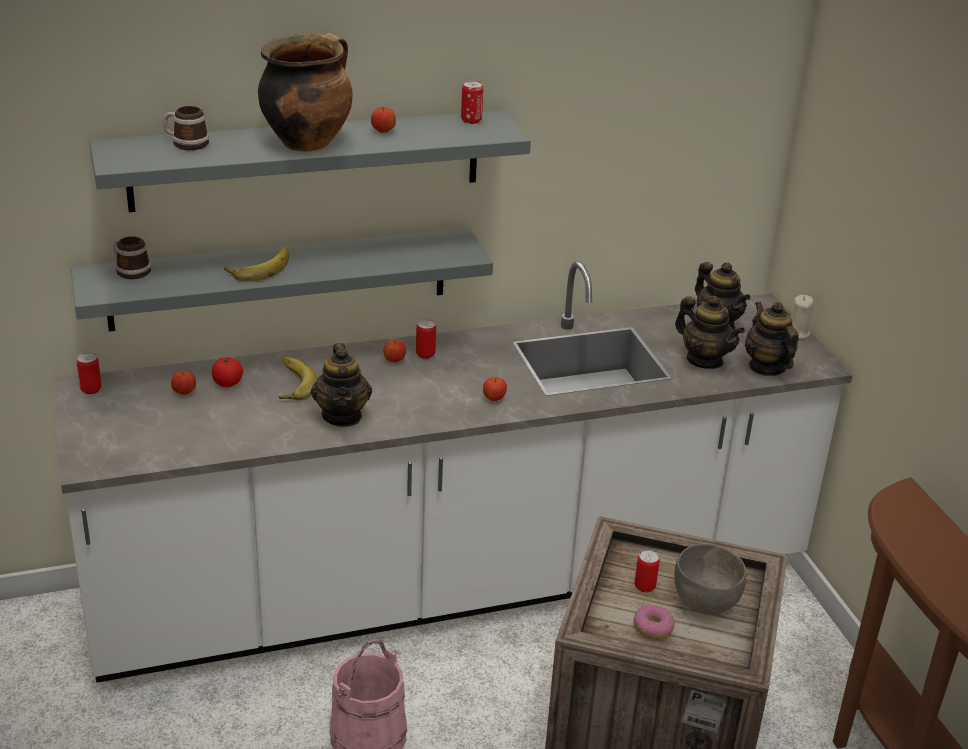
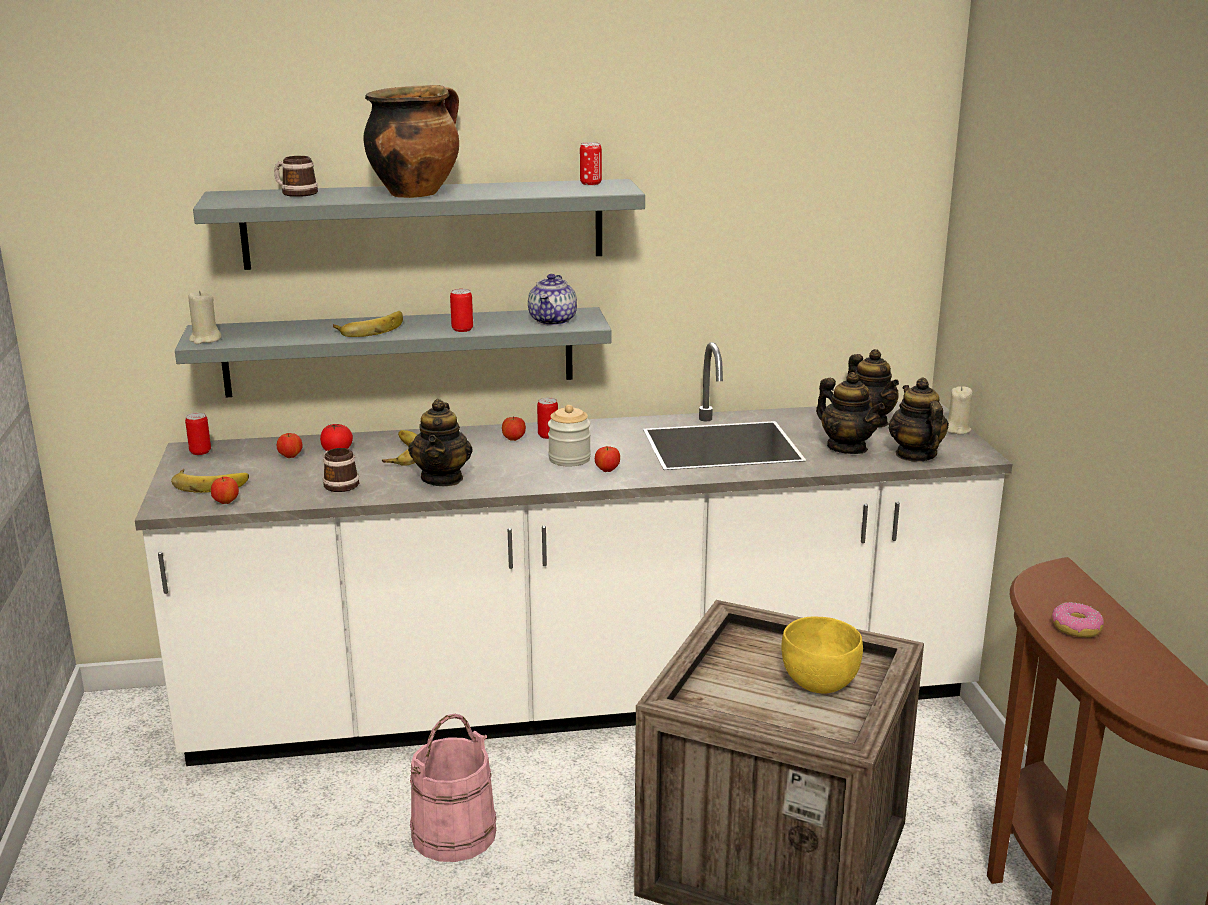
camera: 10 degrees right, 10 degrees down
(100, 290) = (205, 339): none -> beige candle
(118, 432) = (211, 483): none -> banana
(130, 270) = (242, 328): mug -> mug (338, 484)
(383, 131) = (496, 188): apple -> apple (226, 502)
(434, 252) = (553, 321): none -> teapot
(454, 385) = (569, 459): none -> jar
(644, 586) = (753, 665): can -> can (462, 329)
(653, 627) = (753, 702): donut -> donut (1075, 628)
(705, 604) = (819, 684): grey bowl -> yellow bowl

